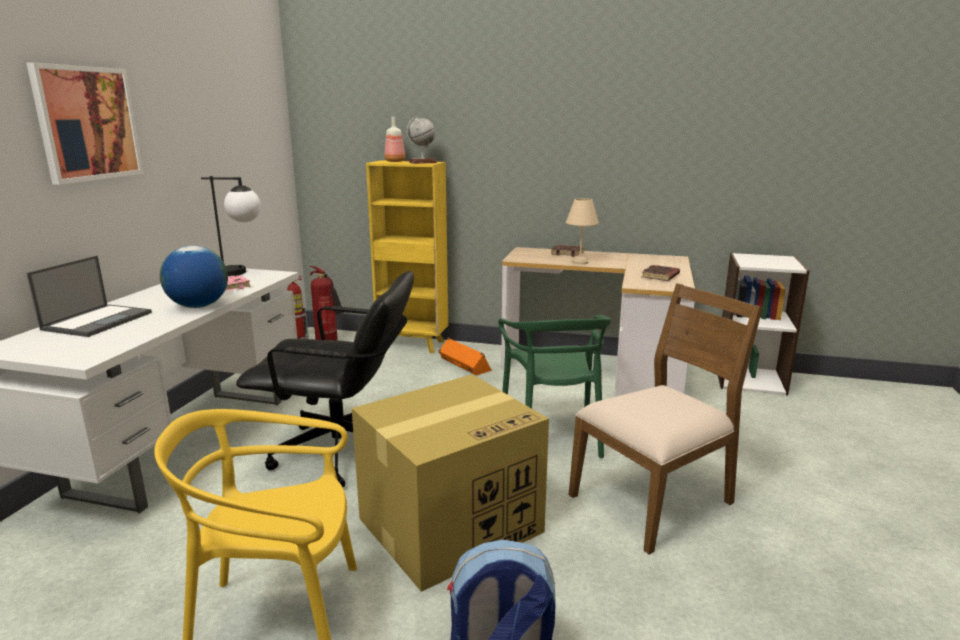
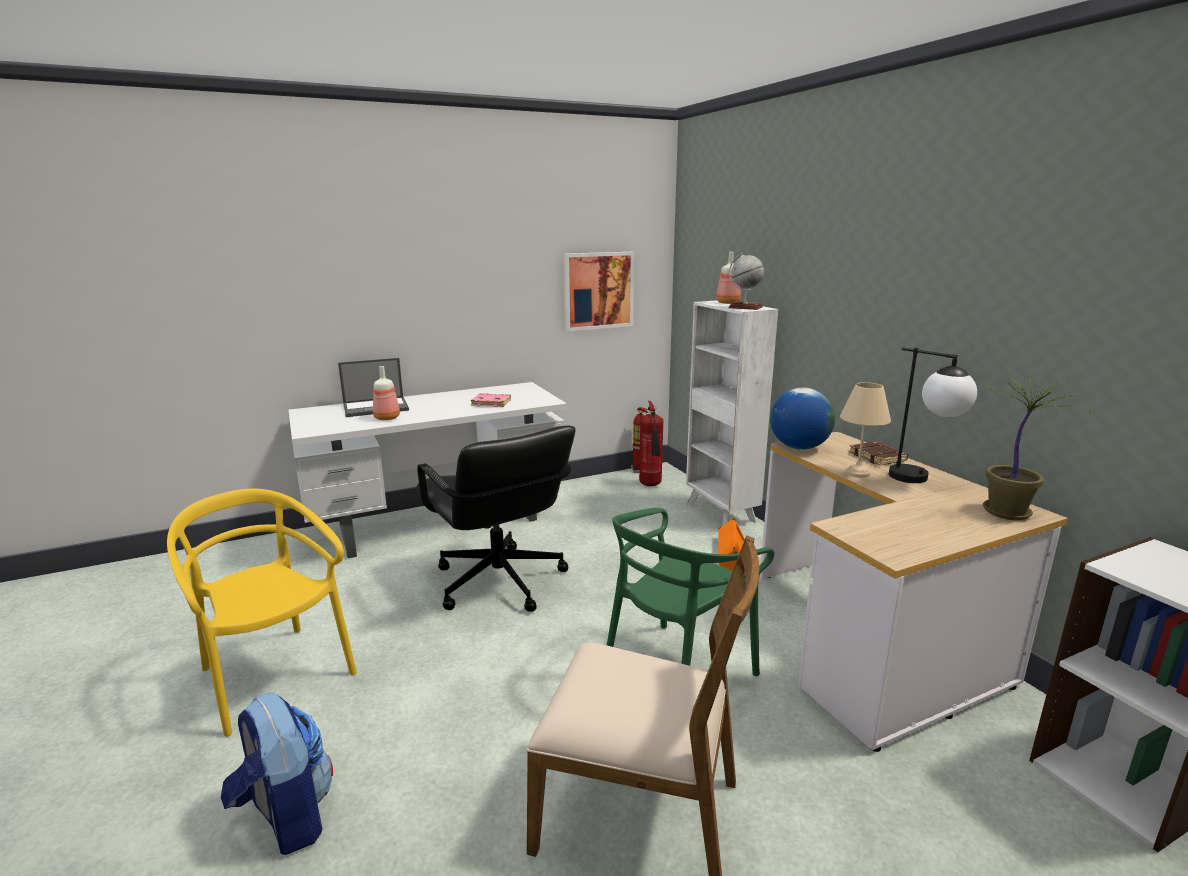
camera: 50 degrees right, 0 degrees up
(87, 123) = (417, 255): picture -> picture (598, 290)
(147, 324) = (386, 418): none -> bottle
(198, 306) = (440, 413): globe -> globe (799, 447)
(243, 272) = (532, 393): table lamp -> table lamp (923, 480)
(413, 345) = (721, 513): yellow bookcase -> white bookcase
(452, 524) = (455, 690): cardboard box -> none
(661, 276) = (914, 529): brown book -> none
(669, 260) = (1008, 512): none -> potted plant

